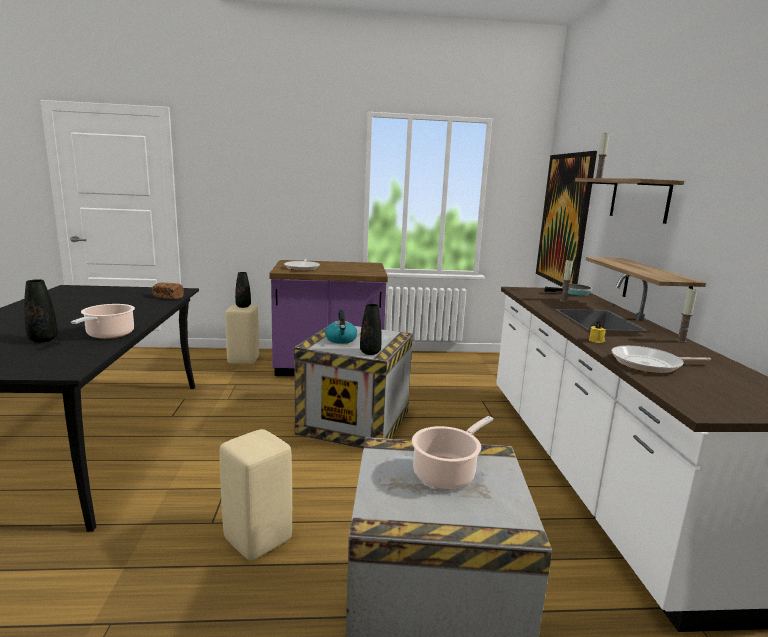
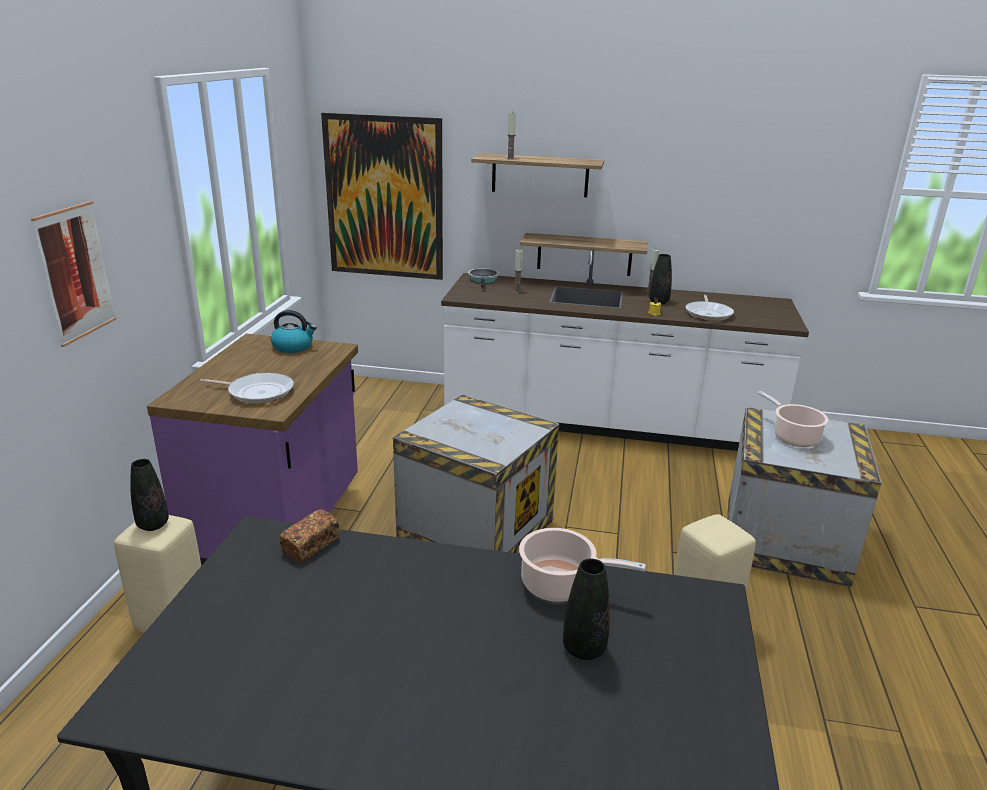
camera: 75 degrees left, 10 degrees up
(278, 190) = (75, 273): none -> picture
(341, 340) = (476, 439): kettle -> kettle (293, 347)
(370, 352) = (529, 428): black vase -> black vase (658, 301)

